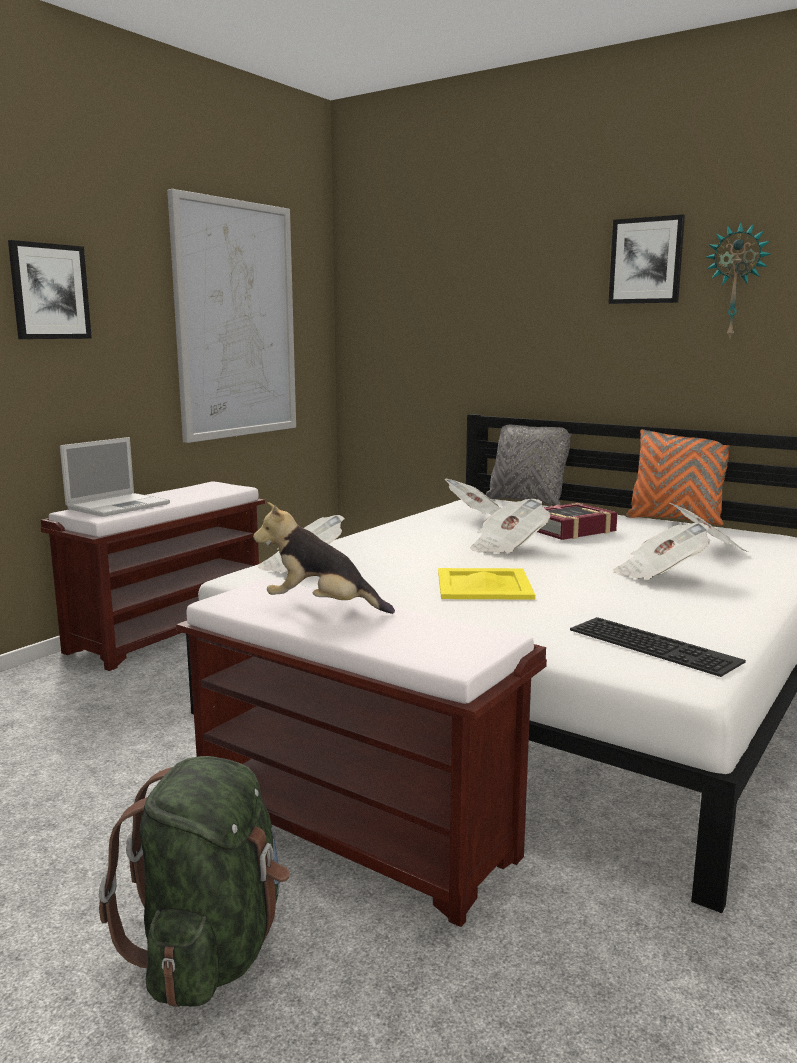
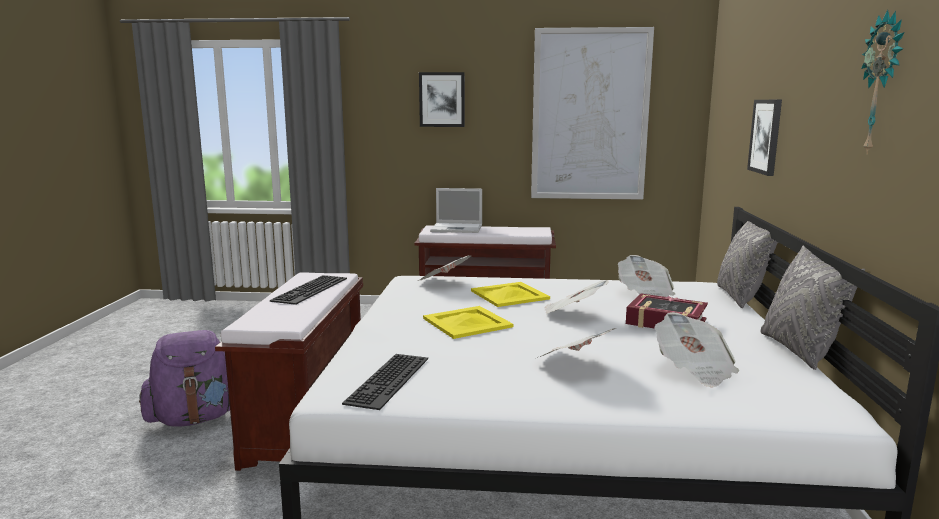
camera: 60 degrees right, 0 degrees up
(210, 950) = (195, 418): green backpack -> purple backpack
(322, 607) = (311, 289): plush toy -> keyboard
(407, 553) = (509, 295): none -> yellow tray
(646, 261) = (834, 59): picture -> picture (766, 136)
(675, 519) = (798, 350): orange pillow -> grey pillow

